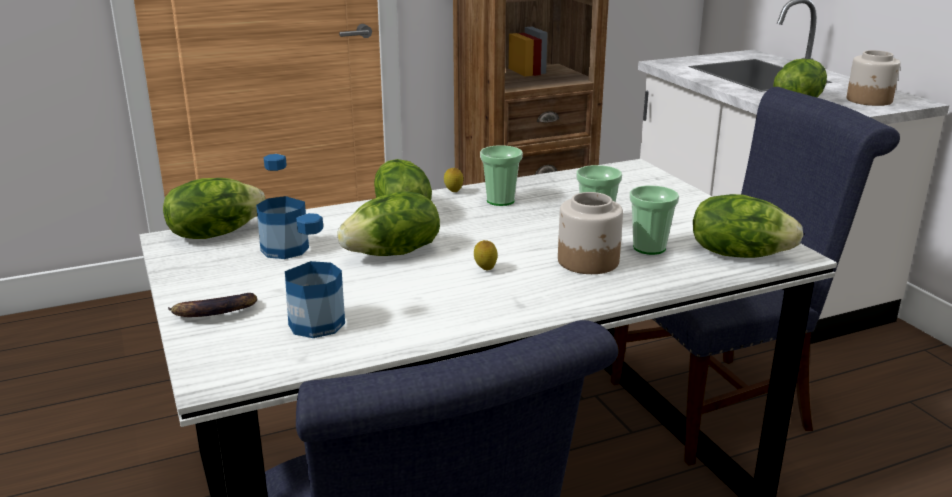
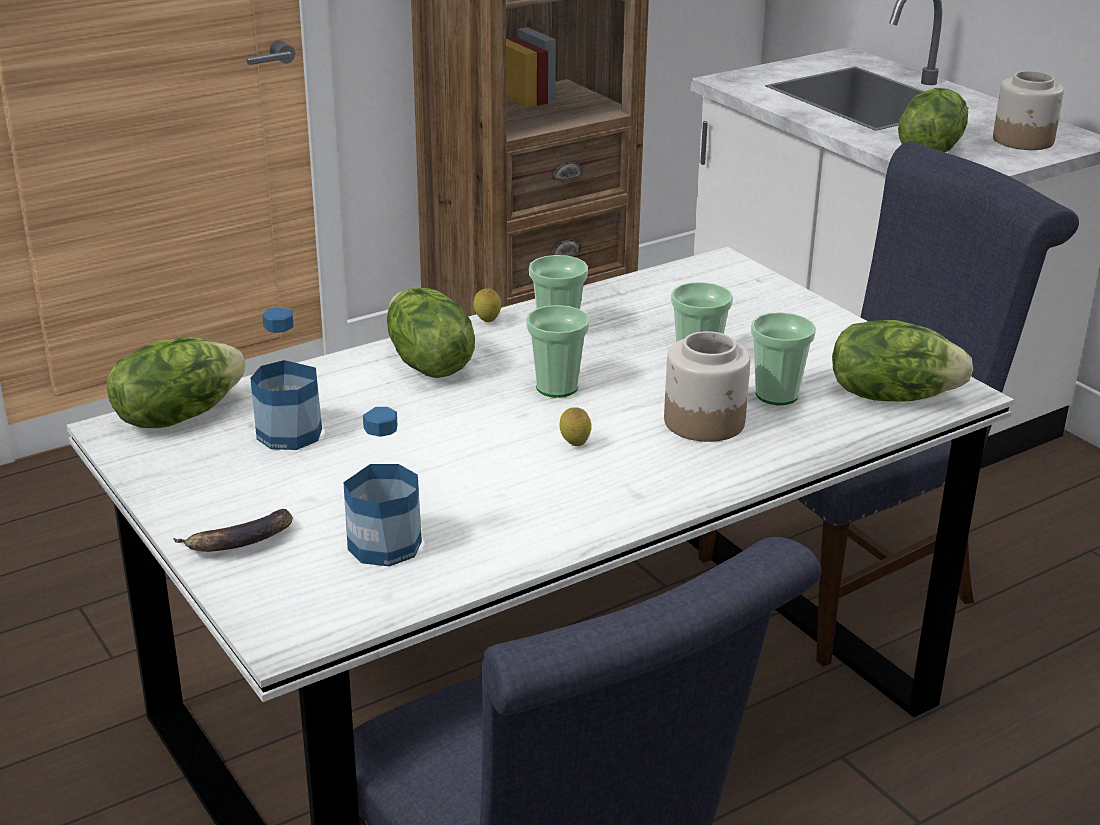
camera: 10 degrees left, 5 degrees up
(393, 253) = (443, 429): lettuce -> none
(486, 233) = (557, 387): none -> cup

